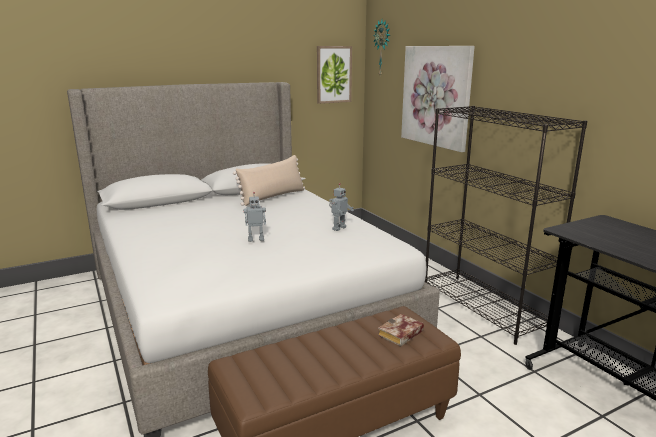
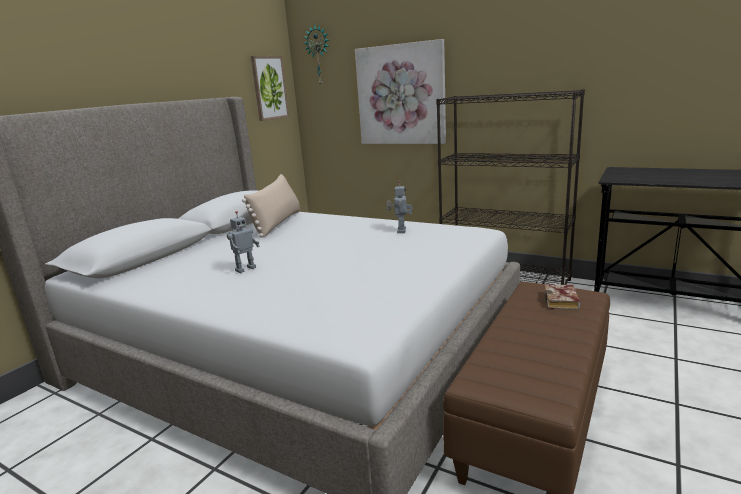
camera: 30 degrees left, 0 degrees up
(256, 239) = (343, 259): toy robot -> toy robot (245, 269)

